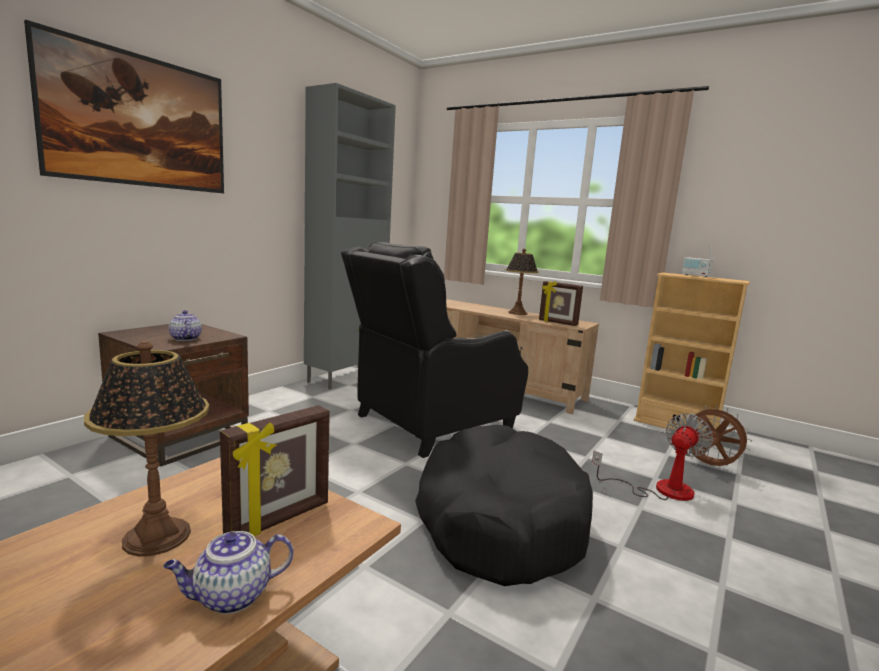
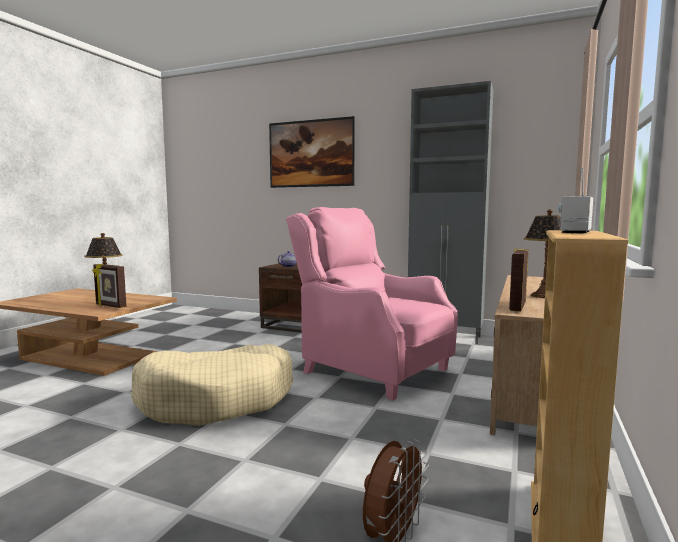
camera: 80 degrees right, 5 degrees down
(231, 597) = (66, 307): teapot -> none
(430, 424) = (372, 370): black armchair -> pink armchair
(499, 520) = (217, 400): black dog bed -> beige dog bed
(660, 489) = (289, 478): fan -> none

